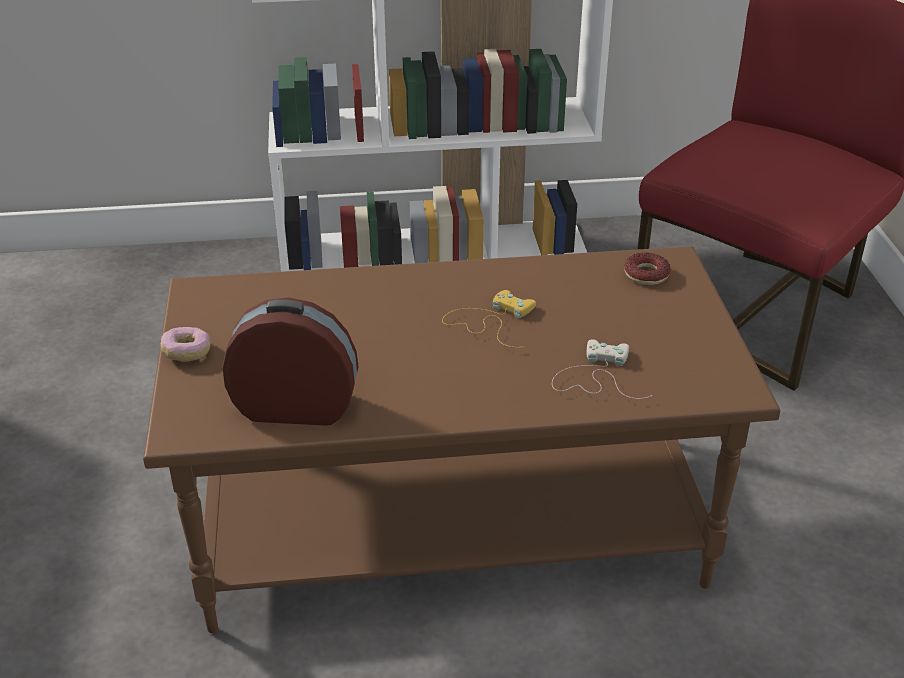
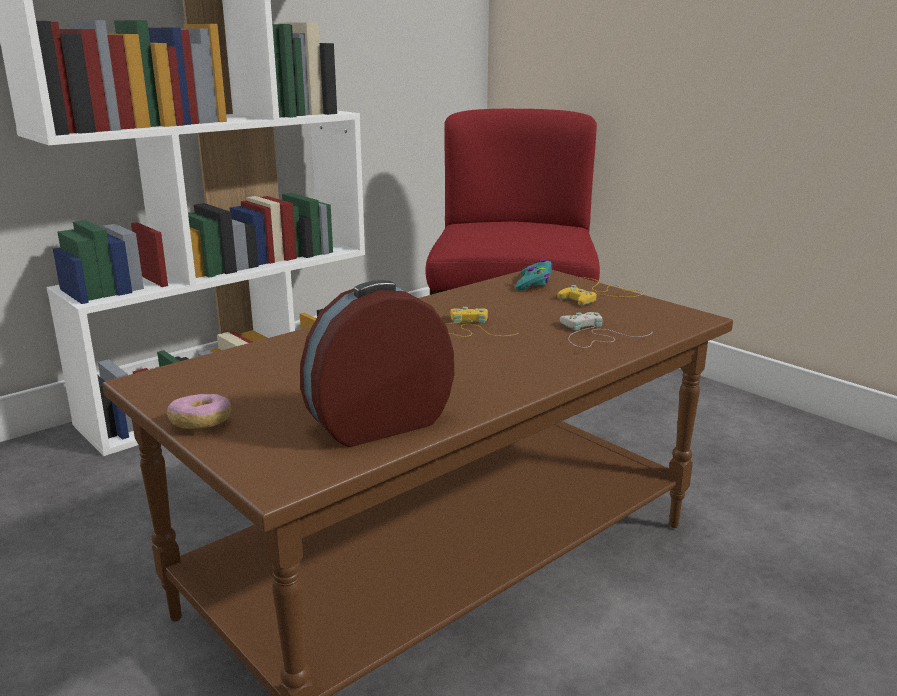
camera: 35 degrees left, 15 degrees down
(646, 274) = (534, 283): donut -> turquoise game controller
(687, 320) = (600, 296): none -> yellow game controller

